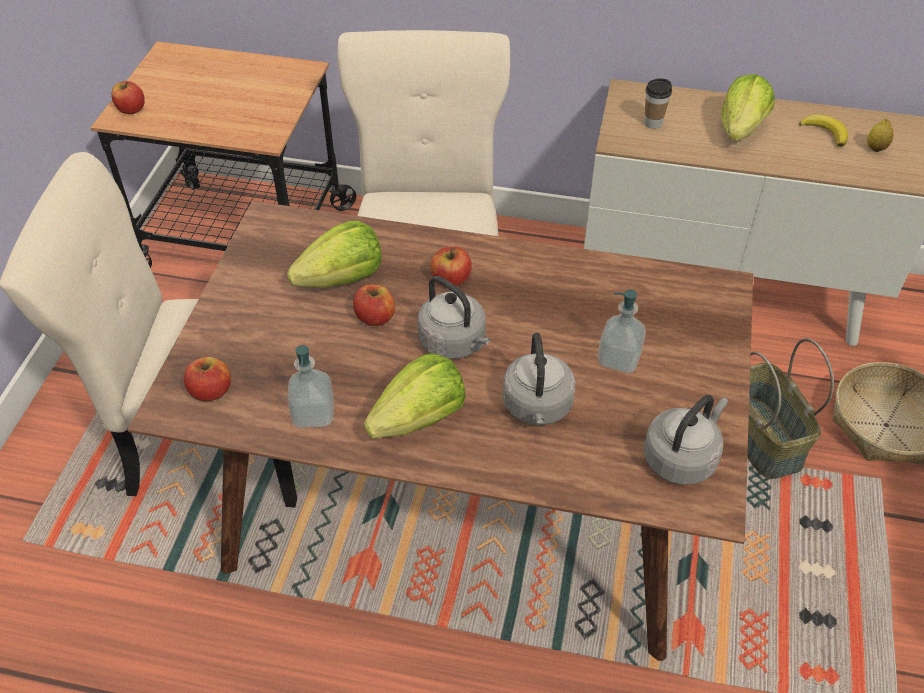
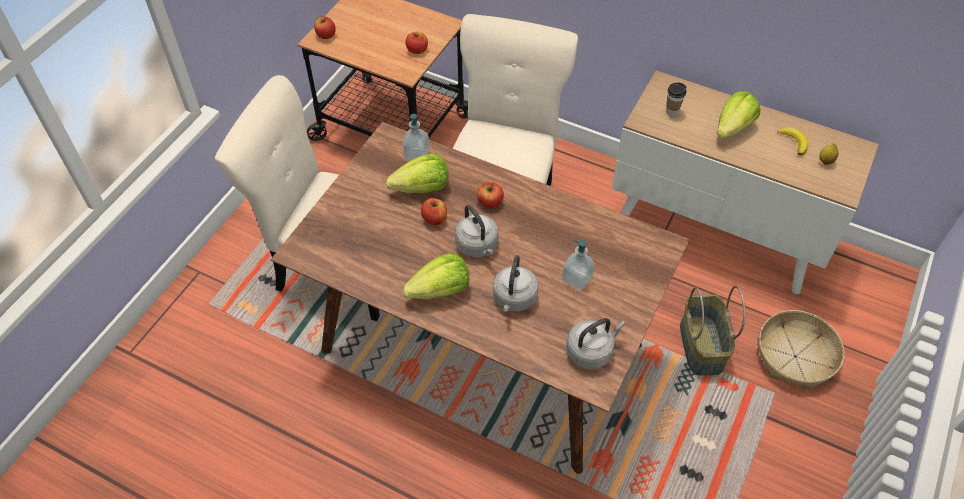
camera: 15 degrees right, 5 degrees up
(211, 391) = (323, 246): apple -> apple (417, 50)
(313, 414) = (379, 273): soap dispenser -> soap dispenser (416, 154)

